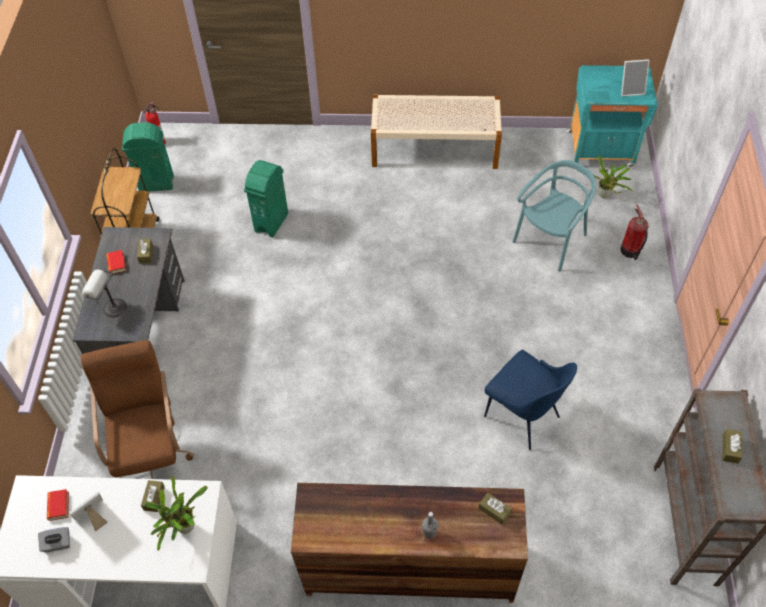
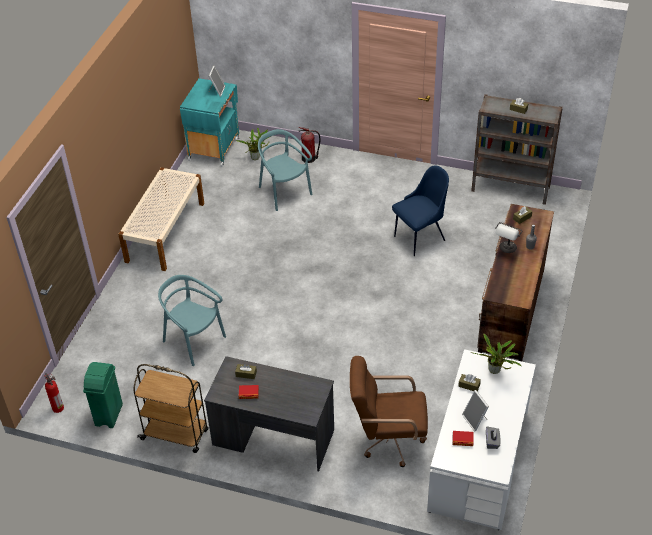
camera: 75 degrees left, 10 degrees down
(110, 307) = (292, 400): table lamp -> table lamp (507, 249)
(272, 222) = (193, 341): green trash can -> turquoise chair

